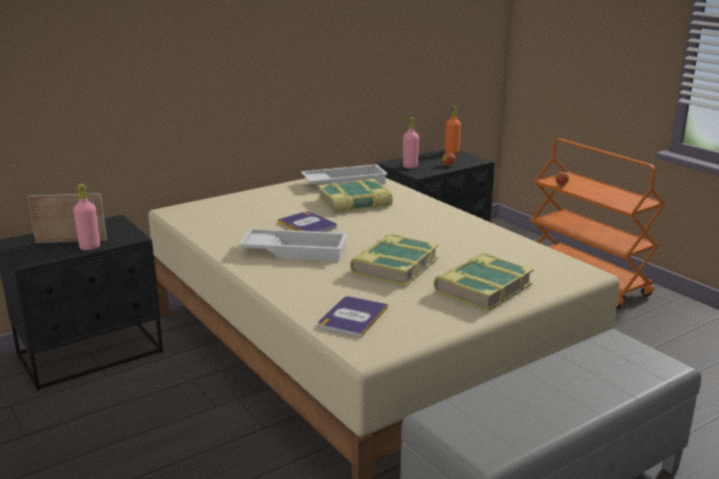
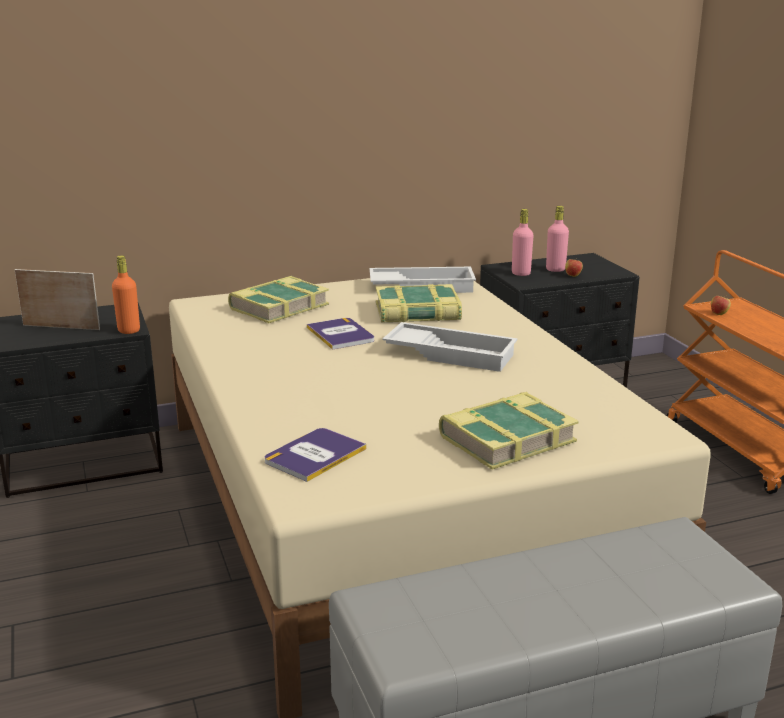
camera: 15 degrees right, 0 degrees up
(90, 247) = (76, 336): pink bottle -> pink bottle (555, 269)
(295, 250) = (303, 364): white tray -> white tray (451, 354)
(394, 266) = (411, 397): book -> book (278, 307)
(451, 152) = (589, 259): orange bottle -> orange bottle (129, 330)

